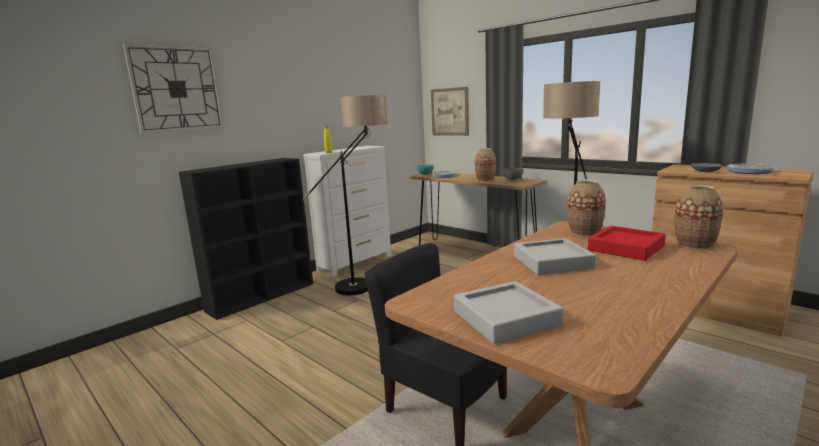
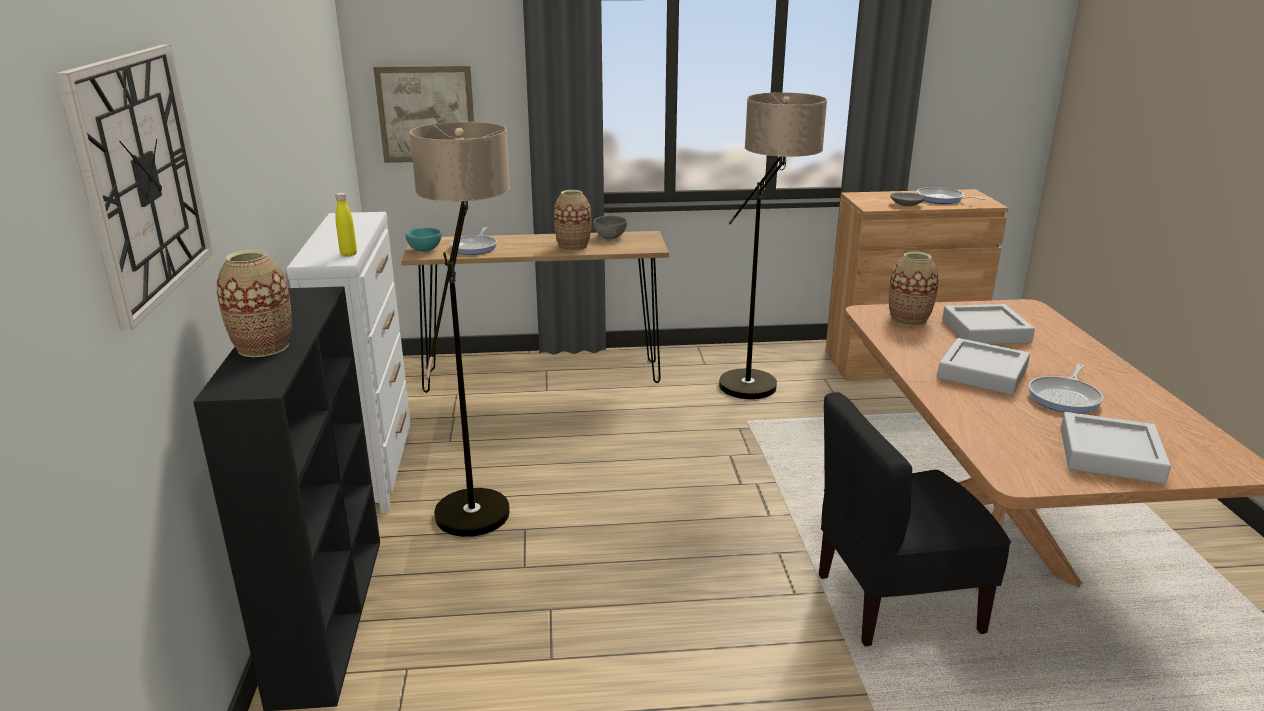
camera: 50 degrees left, 10 degrees up
(574, 287) = (1065, 397): none -> frying pan
(626, 248) = (985, 331): red tray -> grey tray
(694, 245) = (1015, 308): vase -> vase (263, 347)

